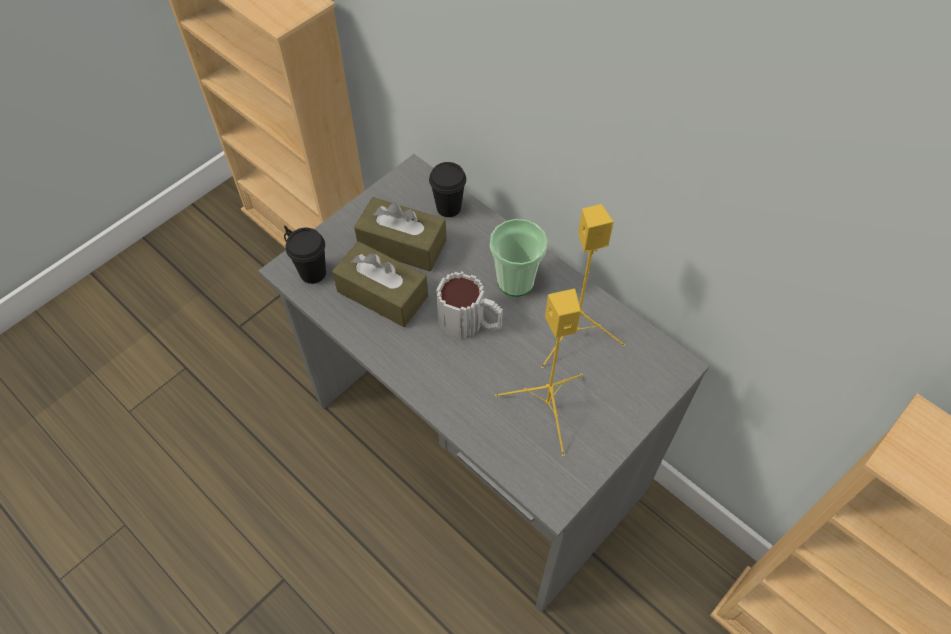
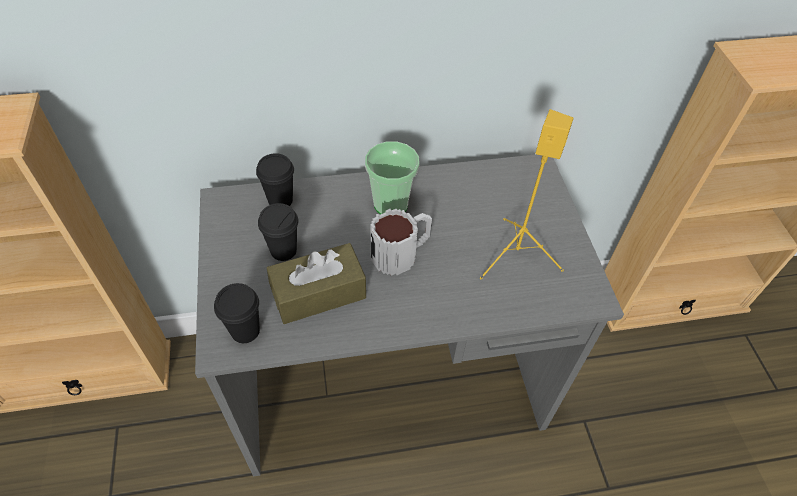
camera: 55 degrees left, 5 degrees down
(402, 244) = (283, 250): brown tissue box -> black cup
(575, 335) = (468, 201): yellow speaker -> none

